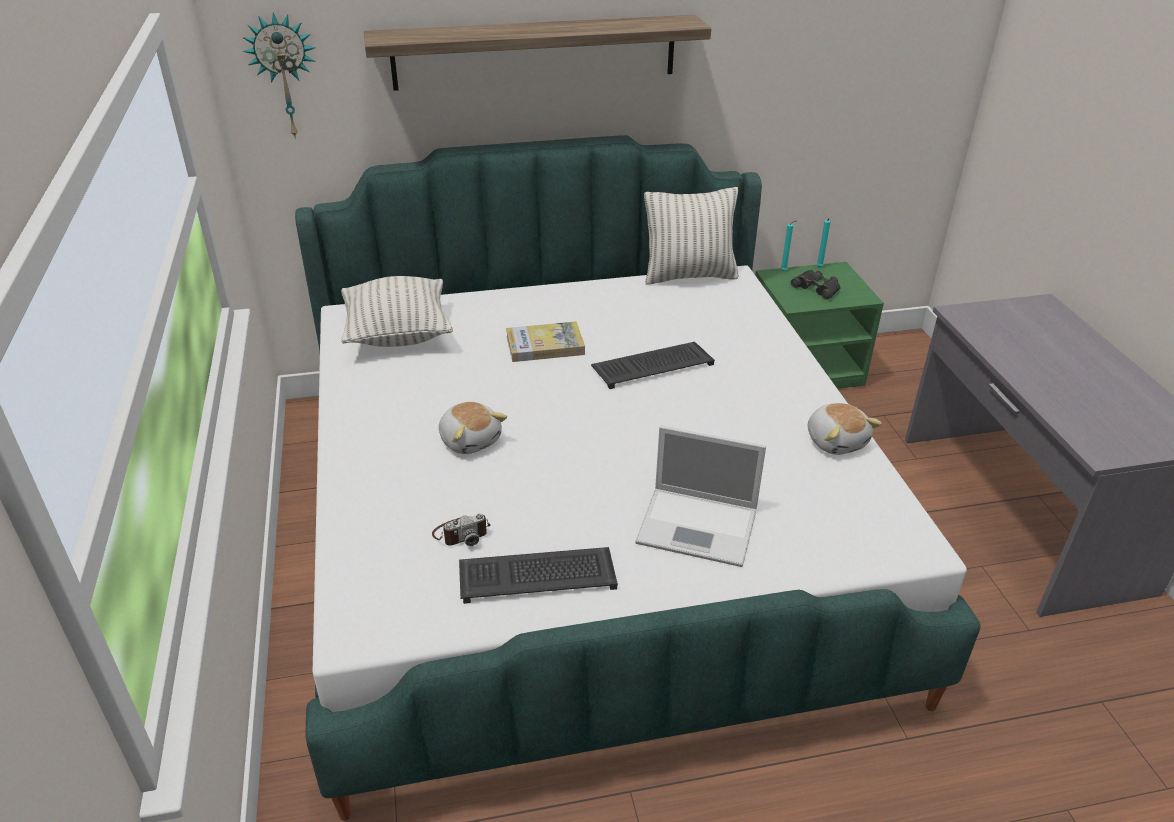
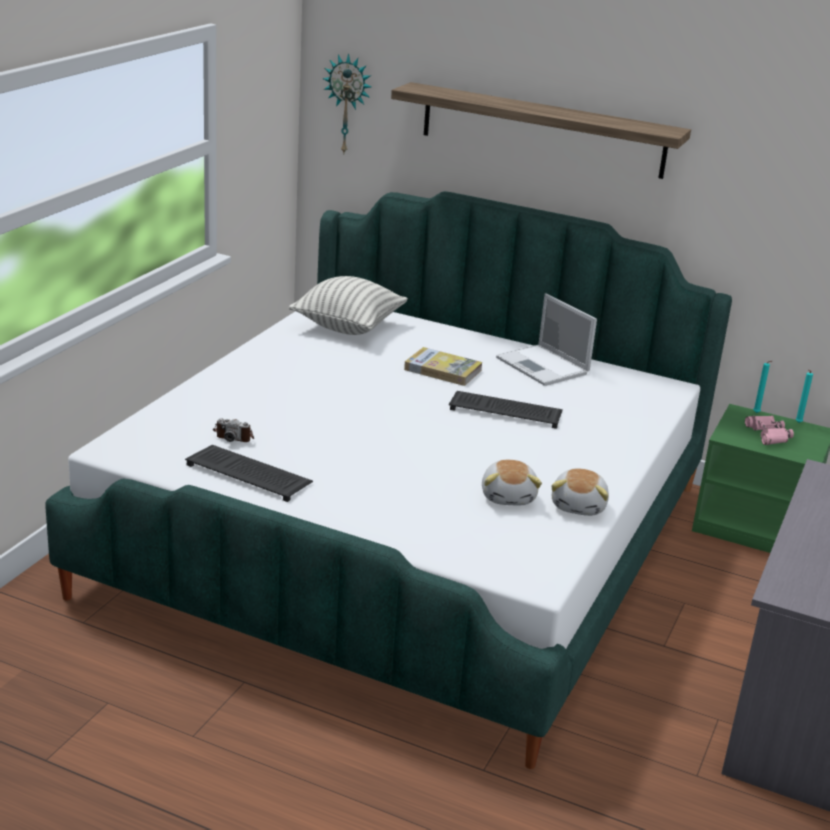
camera: 35 degrees right, 10 degrees down
(470, 440) = (310, 397): plush toy -> plush toy (509, 496)
(689, 275) = (631, 373): pillow -> none
(699, 526) = (392, 500): laptop -> laptop (543, 366)
(816, 288) = (768, 434): black binoculars -> pink binoculars

